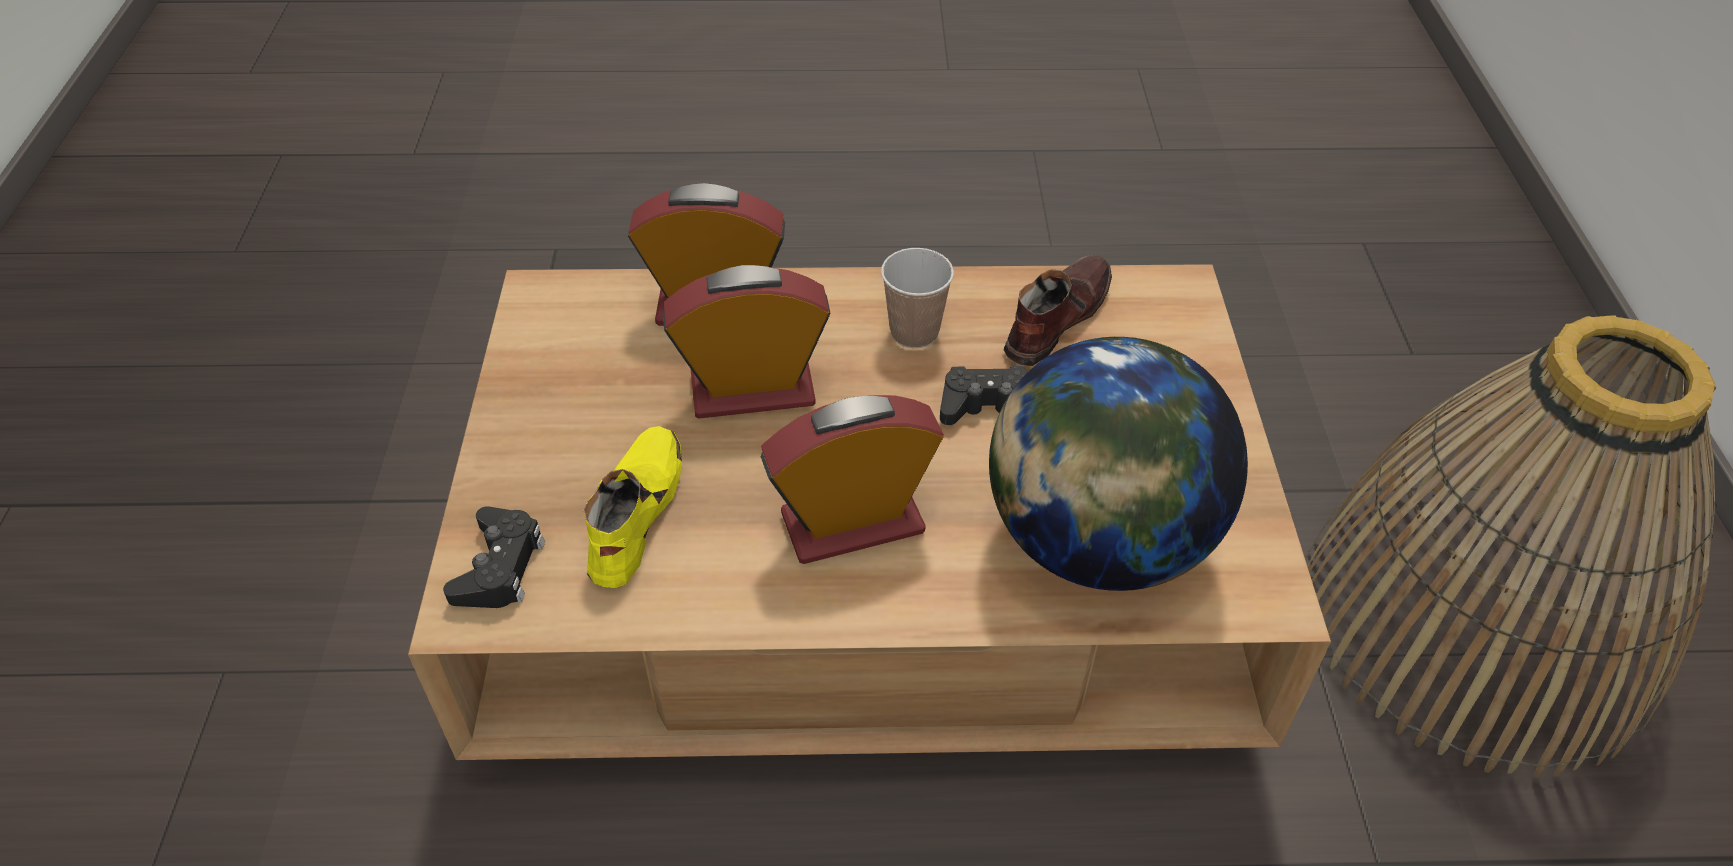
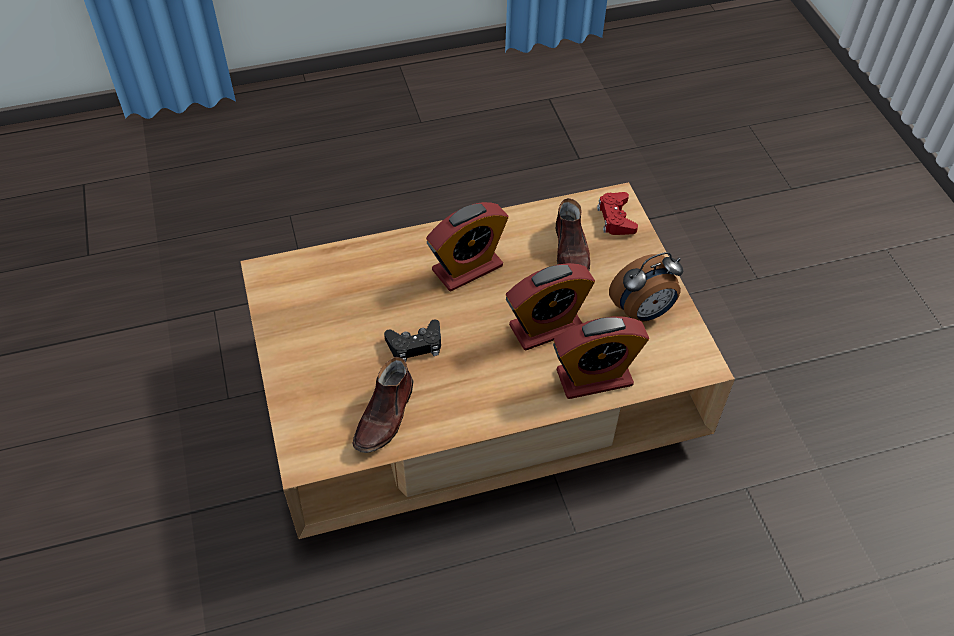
camera: 165 degrees right, 5 degrees up
(499, 567) = (616, 218): black game controller -> red game controller
(576, 381) = (642, 312): none -> alarm clock
(634, 514) = (571, 252): yellow shoe -> brown shoe
(914, 333) = (469, 385): cup -> none
(1096, 542) = (348, 283): globe -> none
(1475, 622) = (134, 436): basket -> none

